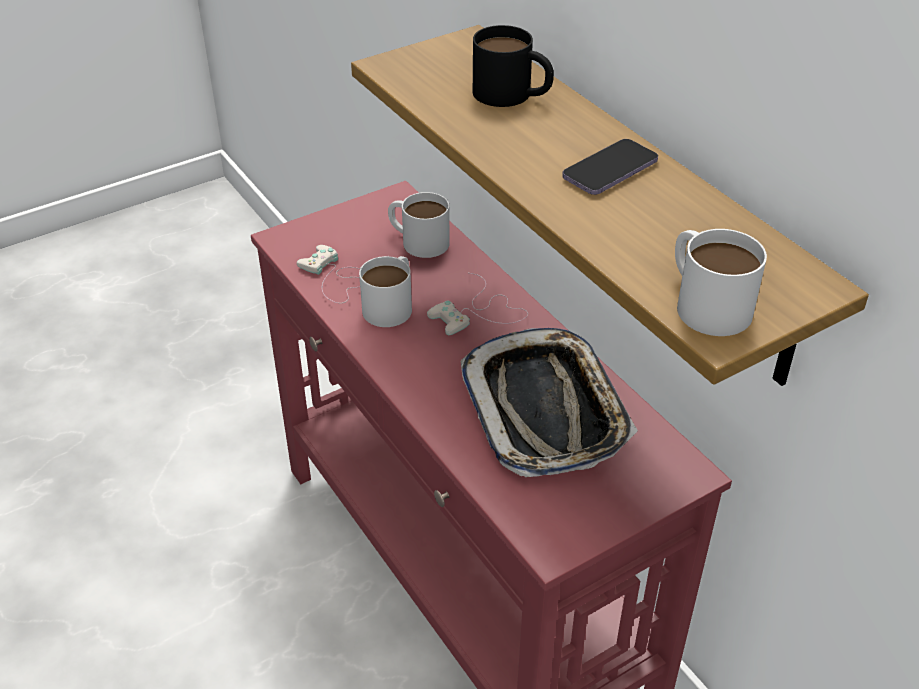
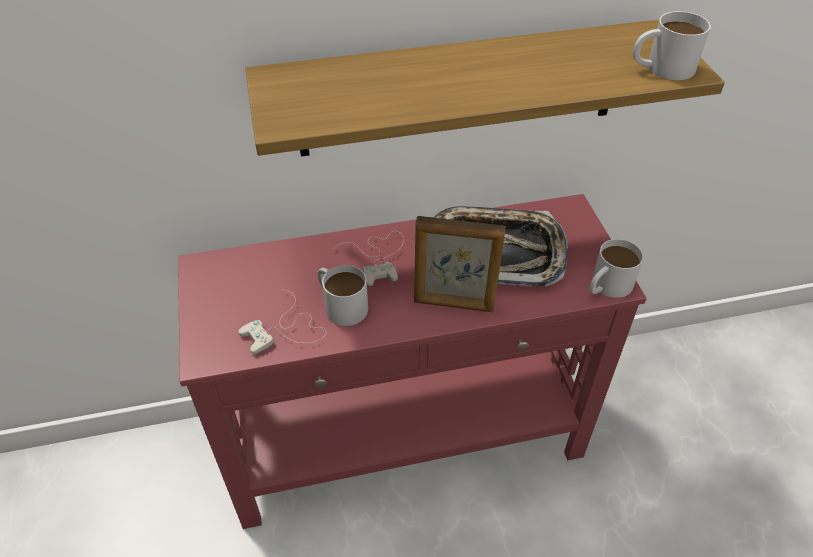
camera: 70 degrees left, 5 degrees up
(417, 240) = (268, 268): white mug -> white mug (606, 286)
(435, 392) = (454, 304): none -> picture frame
(512, 95) = (374, 76): black mug -> none
(610, 170) = (502, 62): phone -> none

